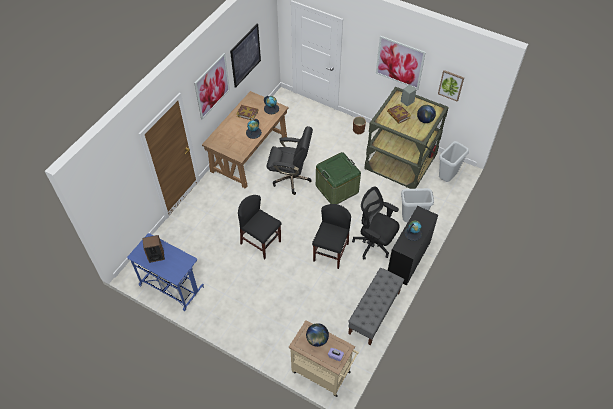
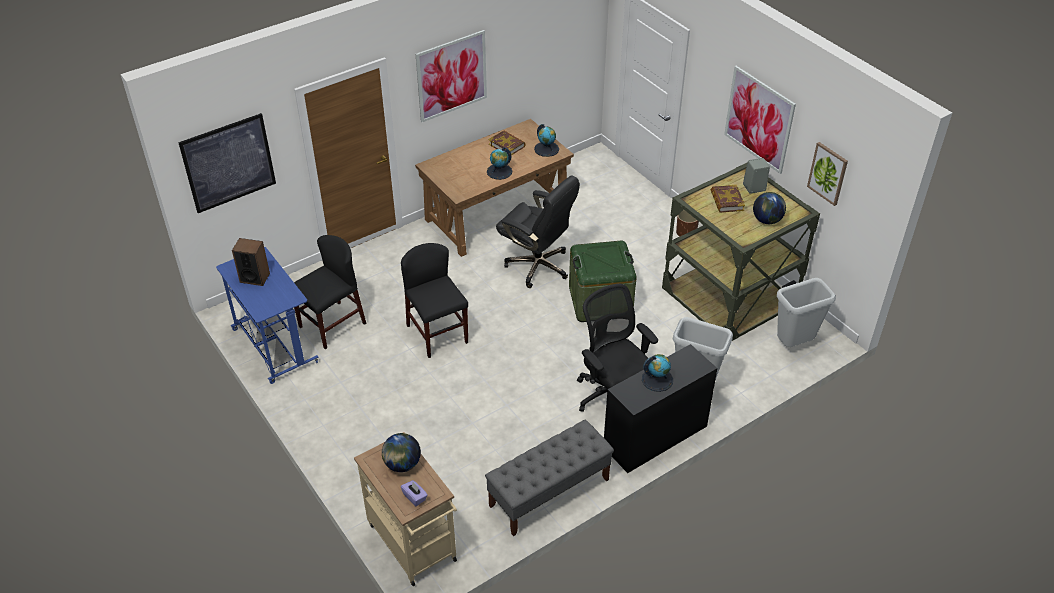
camera: 25 degrees right, 10 degrees down
(245, 55) = (529, 54): picture -> picture (228, 163)
(331, 252) = (534, 384): black chair -> black chair (332, 325)

